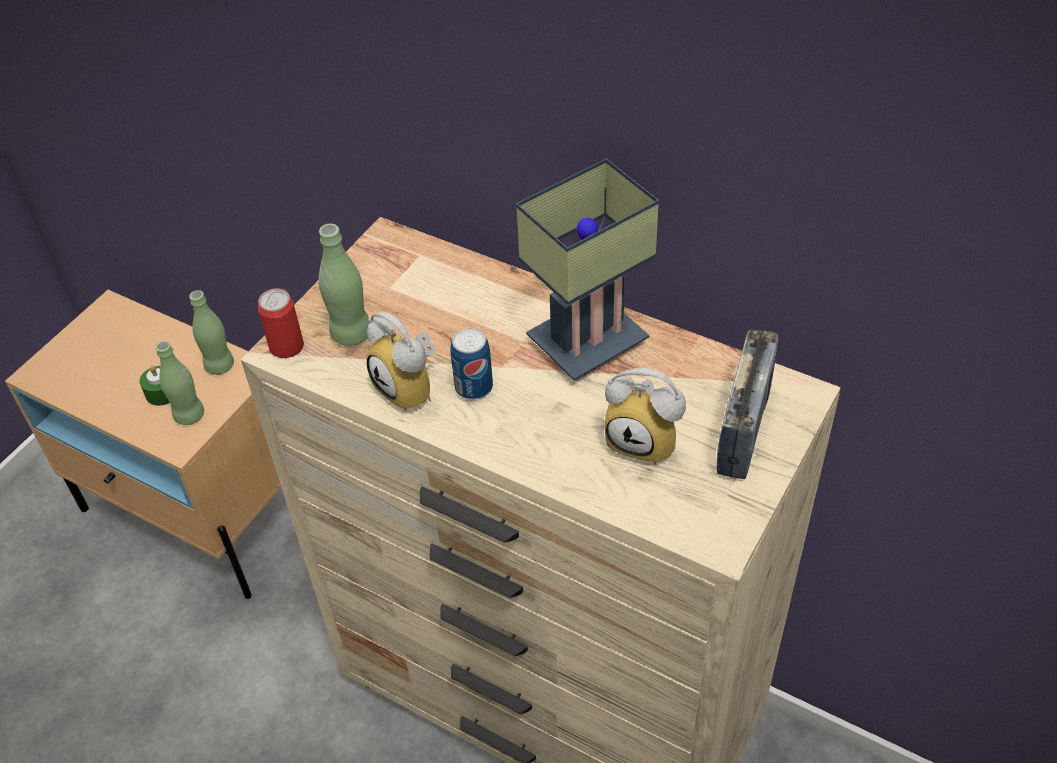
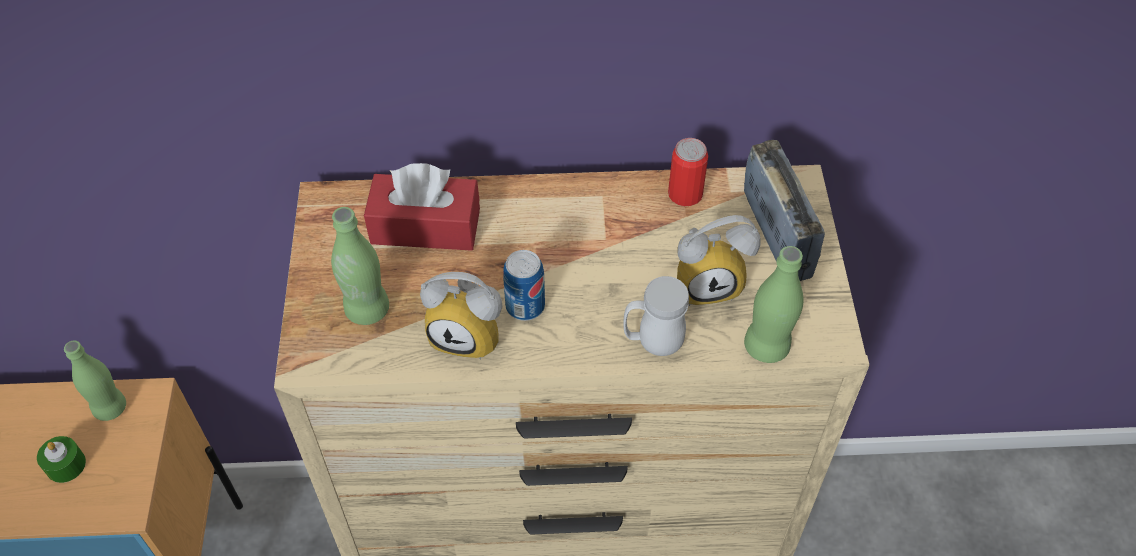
camera: 35 degrees left, 5 degrees up
(189, 415) = (115, 473): green bottle -> green bottle (766, 347)
(287, 346) = (312, 352): can -> can (685, 194)
(446, 290) = (425, 226): none -> red tissue box
(555, 466) = (652, 342): none -> white mug
(587, 338) = (589, 214): table lamp -> none

